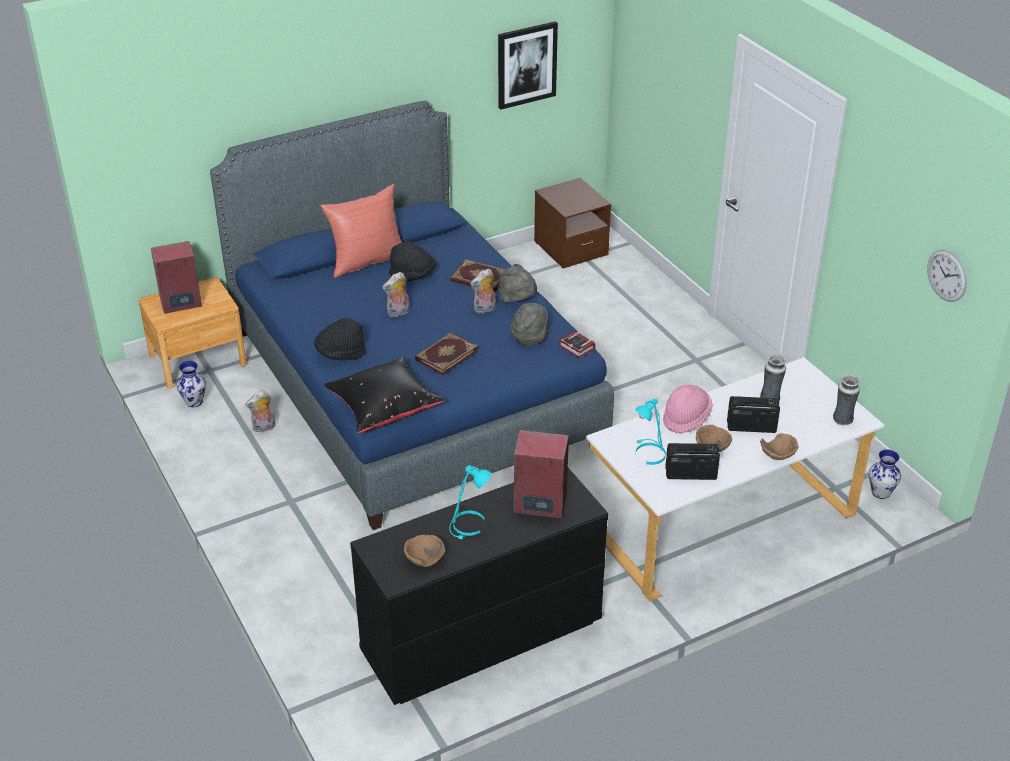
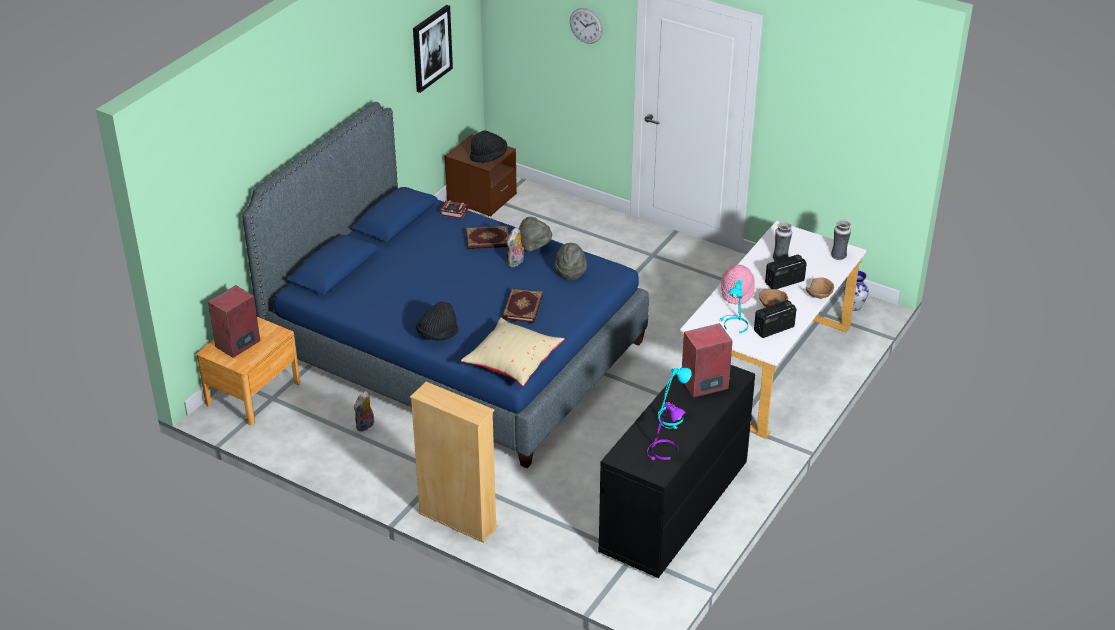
camera: 30 degrees left, 0 degrees up
(194, 402) = (285, 427): vase -> none
(260, 555) = (457, 520): none -> beige bookcase
(367, 261) = (383, 255): red pillow -> none
(383, 408) = (512, 363): black pillow -> beige pillow
(398, 313) = (451, 288): plush toy -> none
(413, 275) = (433, 254): black hat -> black hat (488, 156)
(425, 559) = (664, 452): brown bowl -> purple table lamp
(577, 348) = (612, 269): book -> book (454, 213)
(947, 275) = (882, 126): wall clock -> wall clock (586, 25)

